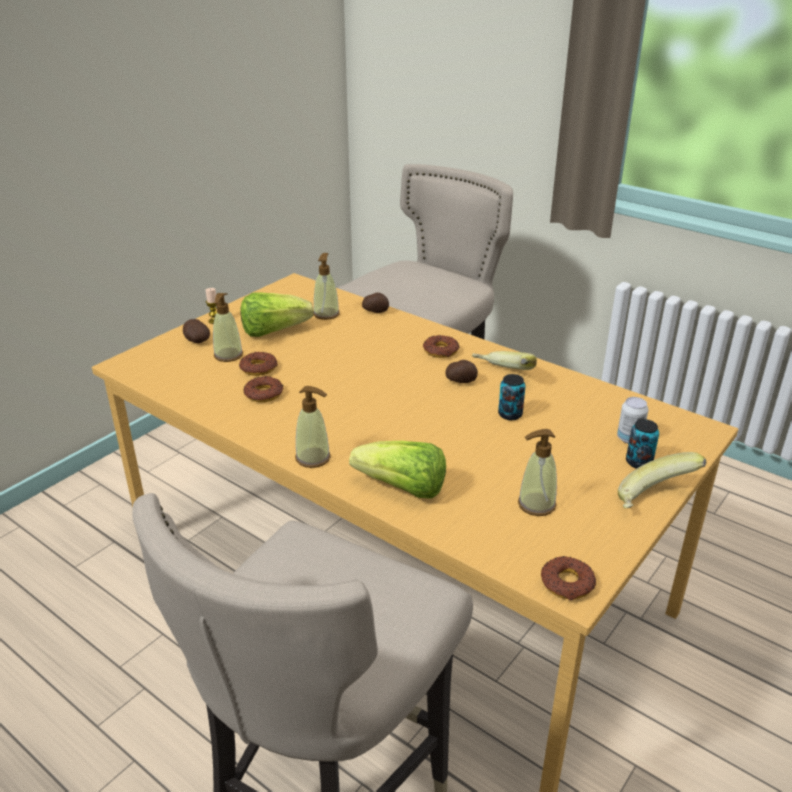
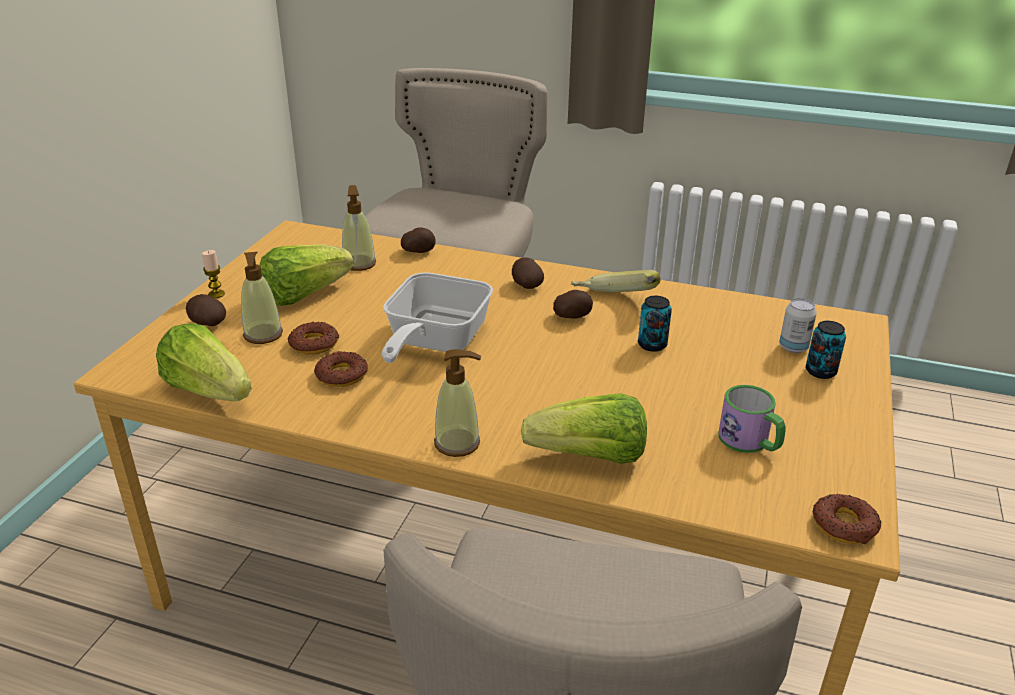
camera: 20 degrees left, 0 degrees up
(171, 388) = (209, 390): none -> lettuce
(342, 382) = (433, 342): none -> frying pan
(441, 351) = (525, 285): donut -> potato
(536, 504) = (750, 442): soap dispenser -> mug
(655, 501) = (866, 410): banana -> none

